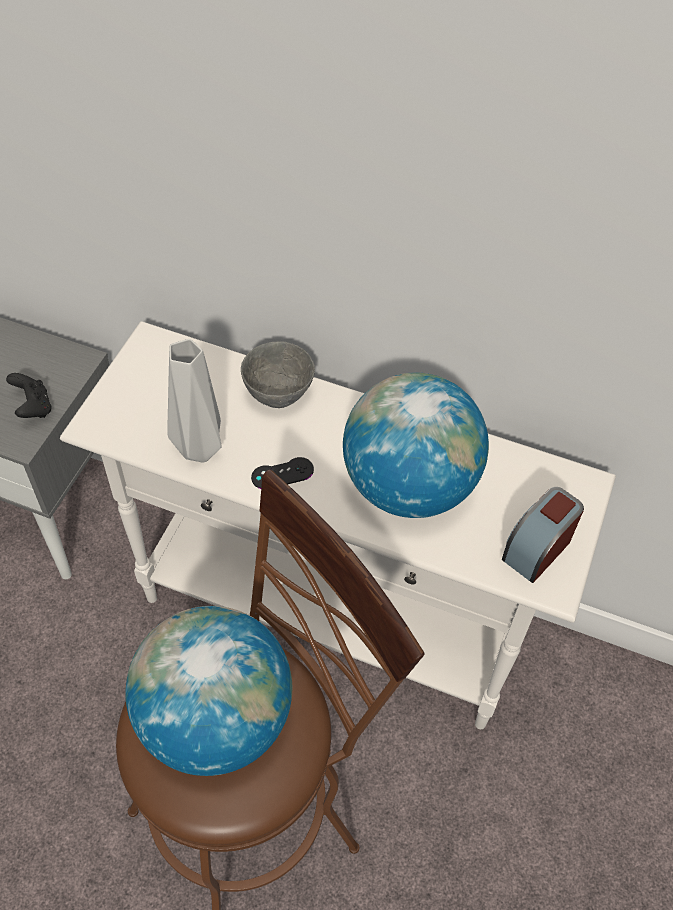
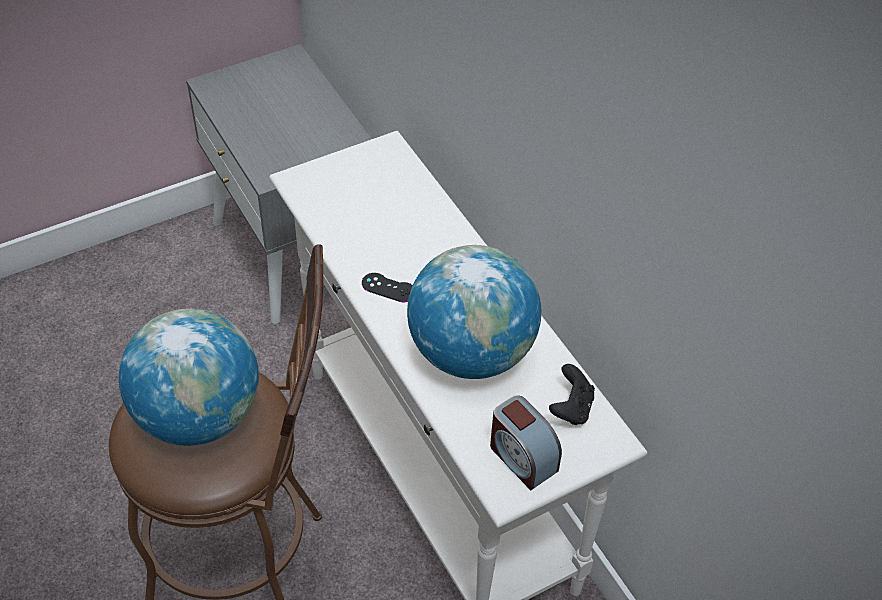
camera: 40 degrees right, 5 degrees down
(33, 407) = (297, 159): black game controller -> black game controller (571, 408)
(201, 447) = (351, 237): grey vase -> none
(277, 394) = (441, 234): grey bowl -> none
(537, 548) = (522, 457): alarm clock -> alarm clock turned 120 degrees counterclockwise

